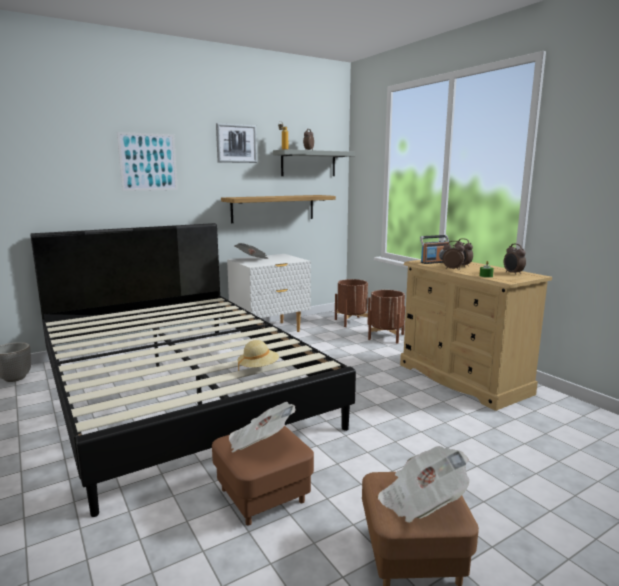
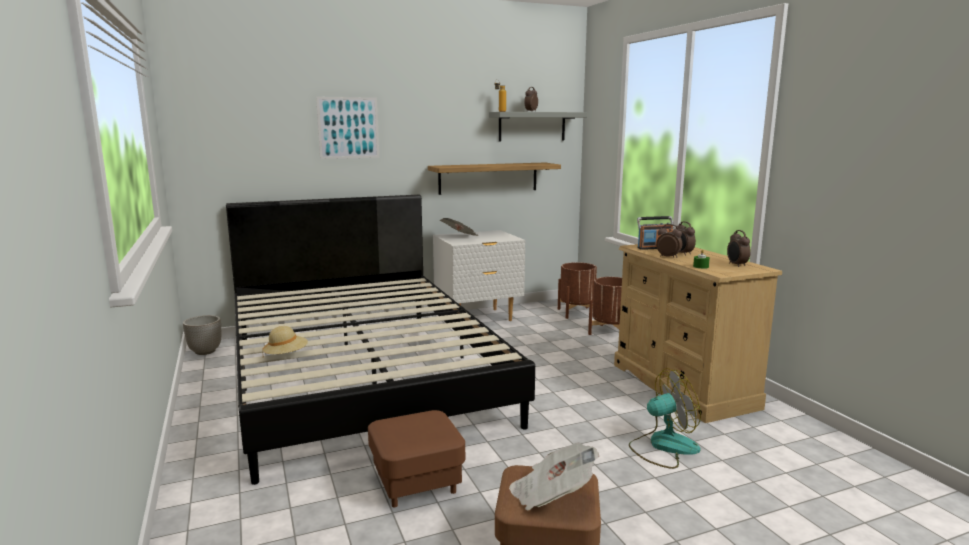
camera: 10 degrees right, 0 degrees up
(236, 143) = (446, 105): picture -> none
(258, 368) = (433, 355): beige hat -> beige hat (286, 355)
(260, 442) = (414, 428): newspaper -> none
(471, 435) = (663, 446): none -> fan

